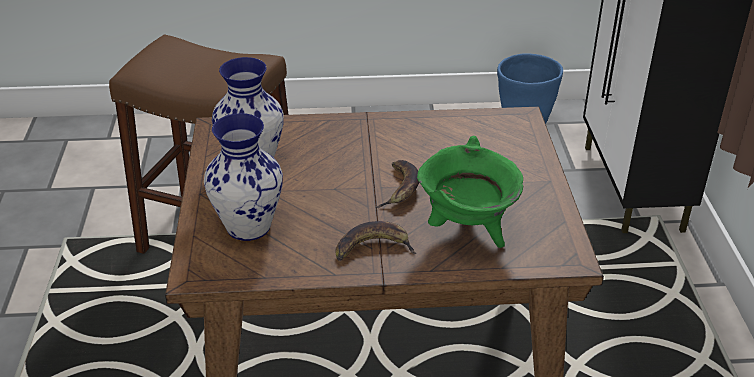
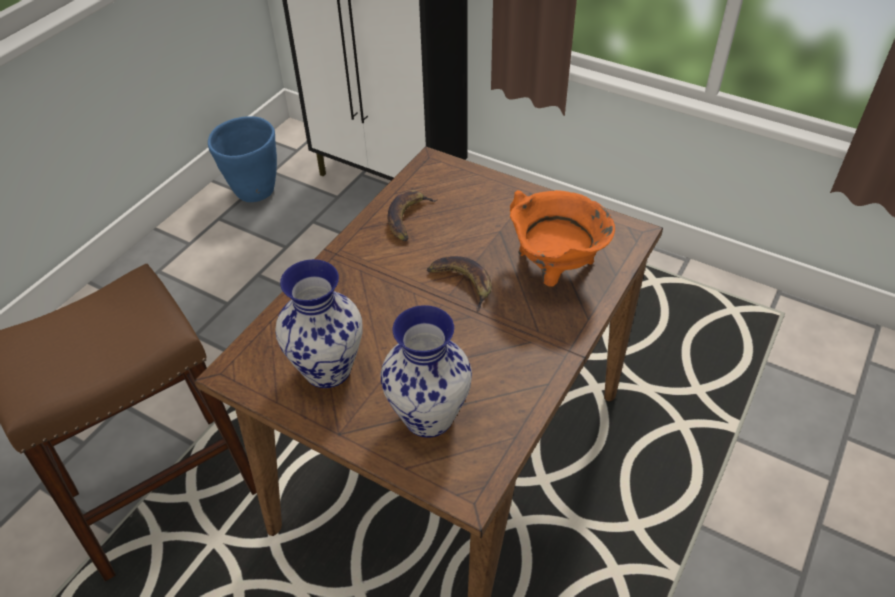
camera: 55 degrees left, 10 degrees up
(373, 247) = (531, 340): banana -> banana (408, 218)
(468, 230) = (555, 271): green cooking pot -> orange cooking pot

